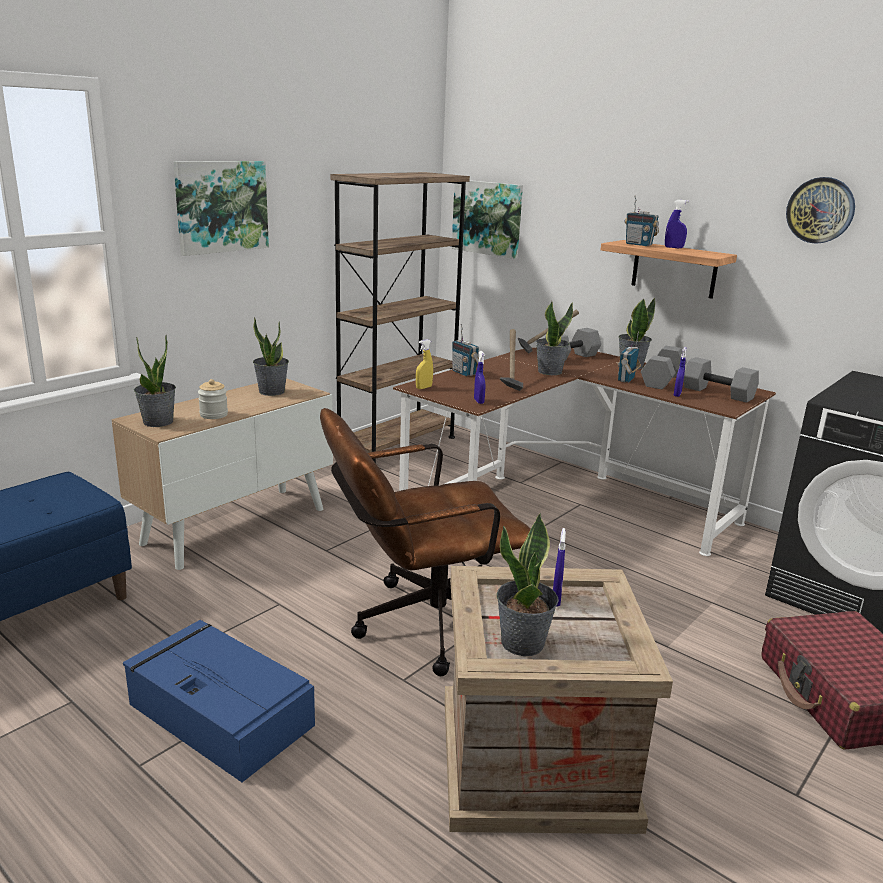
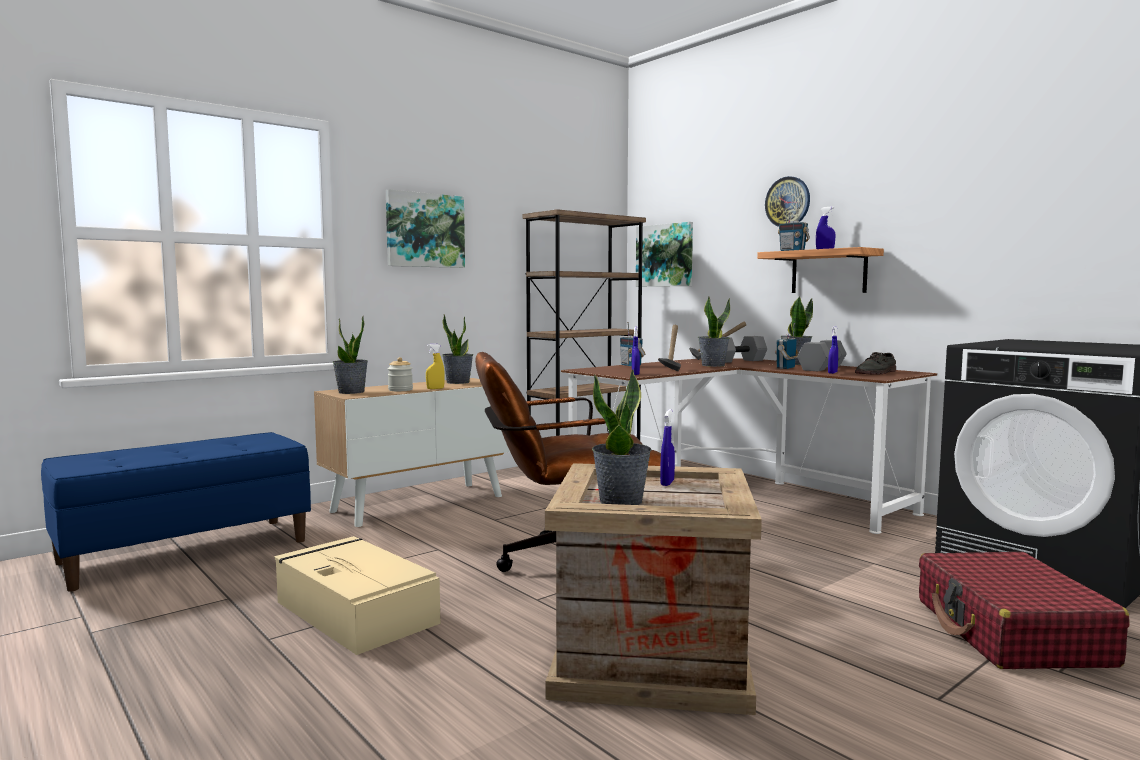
camera: 10 degrees right, 15 degrees down
(219, 713) = (354, 611): blue storage box -> beige storage box
(423, 387) = (588, 370): yellow spray bottle -> yellow spray bottle (435, 388)
(719, 393) = (876, 372): grey dumbbell -> grey shoe
(820, 210) = (954, 195): wall clock -> wall clock (788, 202)

